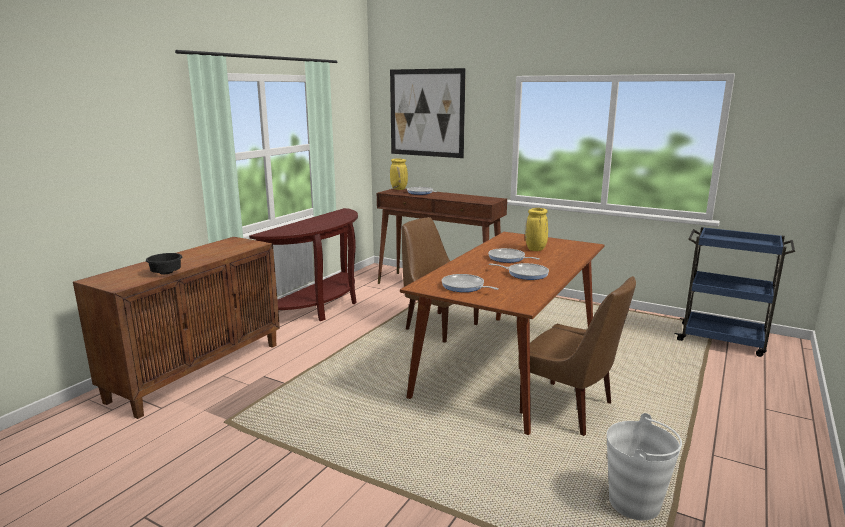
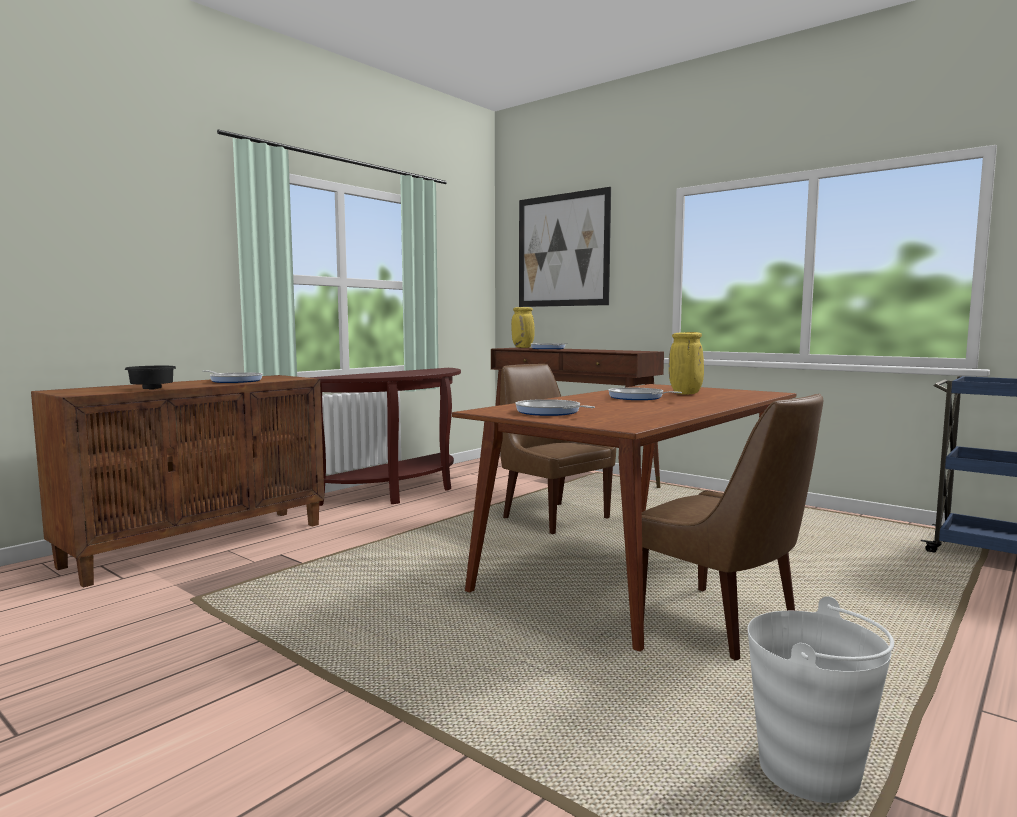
camera: 10 degrees right, 10 degrees down
(525, 274) = (653, 407): frying pan -> frying pan (234, 381)

